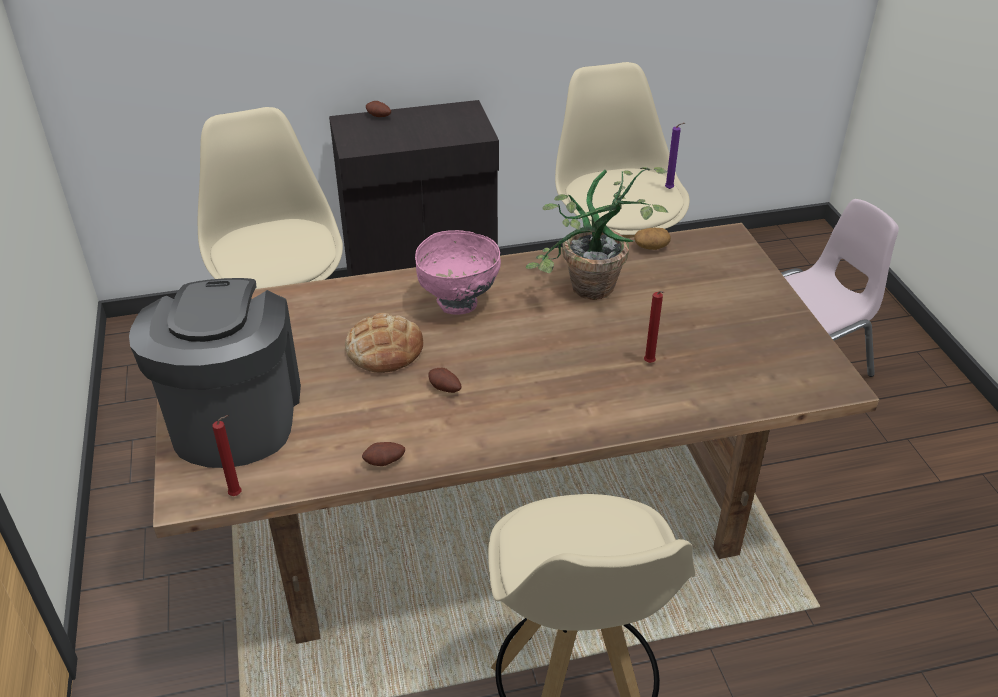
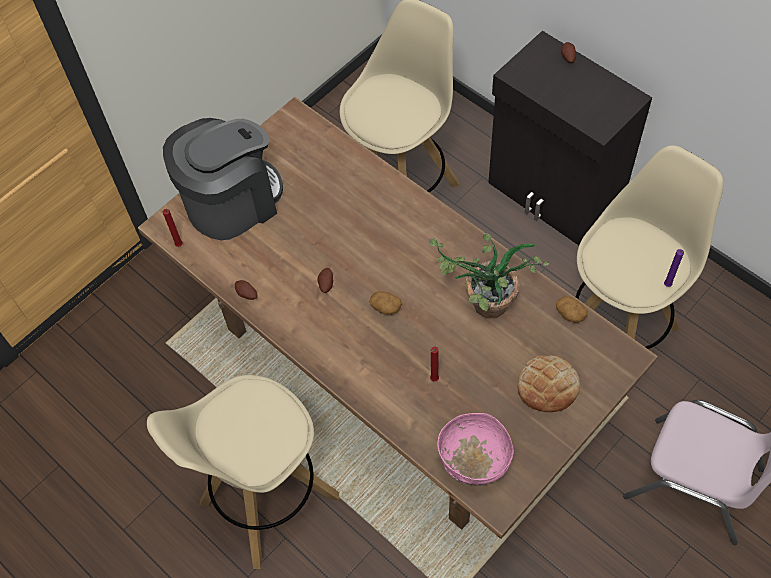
camera: 60 degrees right, 20 degrees up
(384, 349) = (337, 232): bread -> bread (547, 386)
(458, 304) = (410, 240): pink bowl -> pink bowl (473, 465)
(523, 357) = (385, 307): none -> potato

